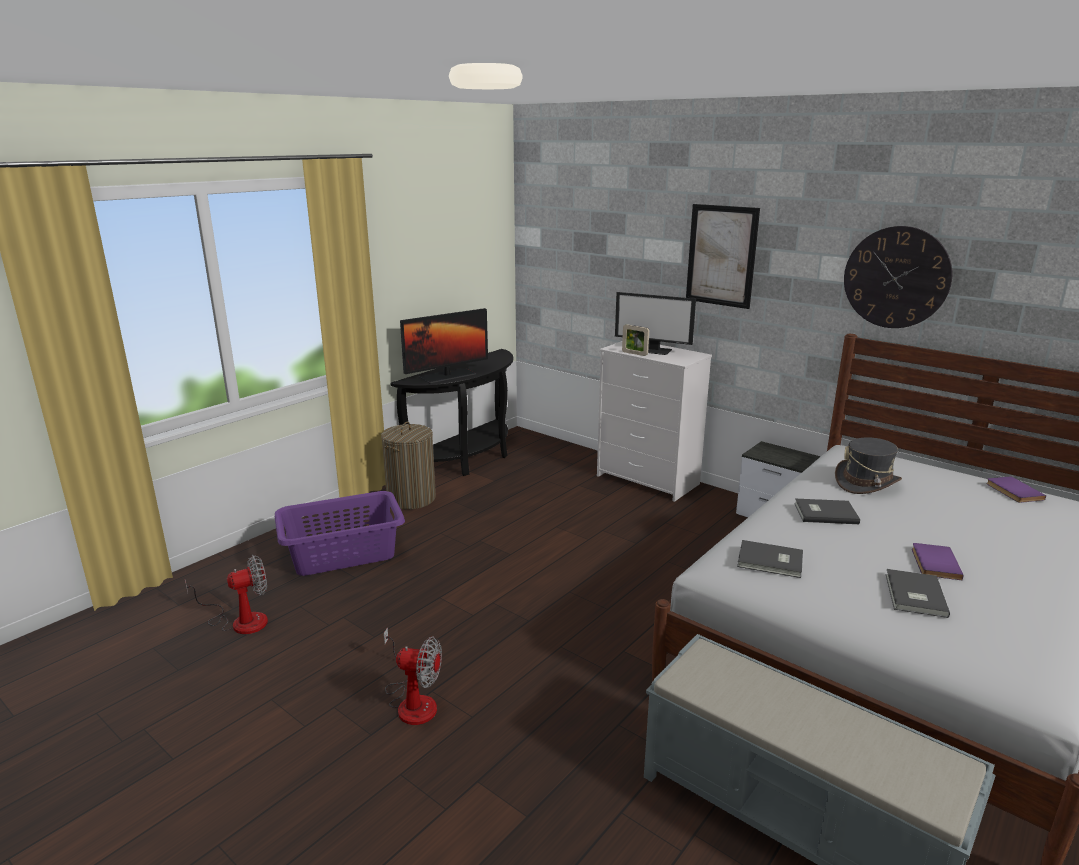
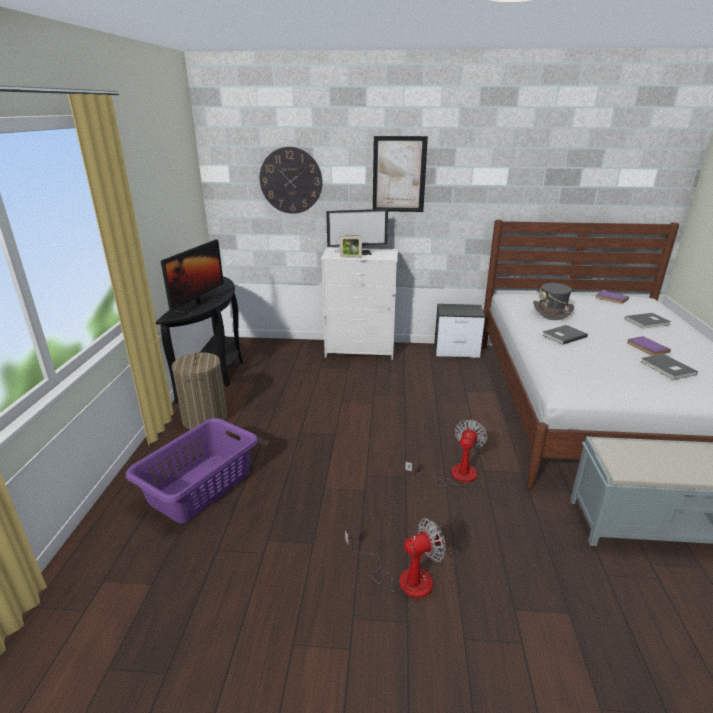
camera: 35 degrees left, 5 degrees up
(240, 621) = (174, 592): fan -> fan (454, 475)
(771, 562) = (586, 374): grey book -> grey book (648, 322)
(896, 277) = (524, 178): wall clock -> wall clock (291, 180)

